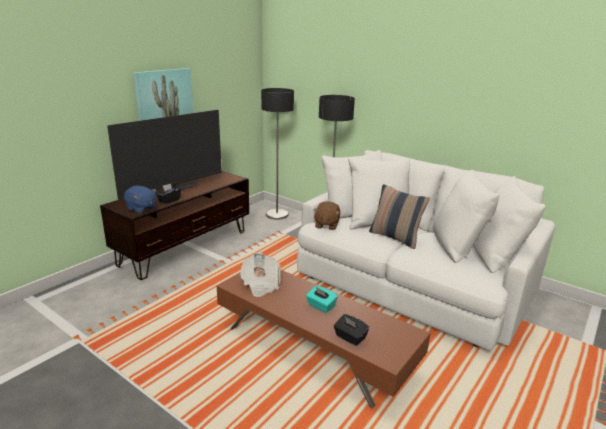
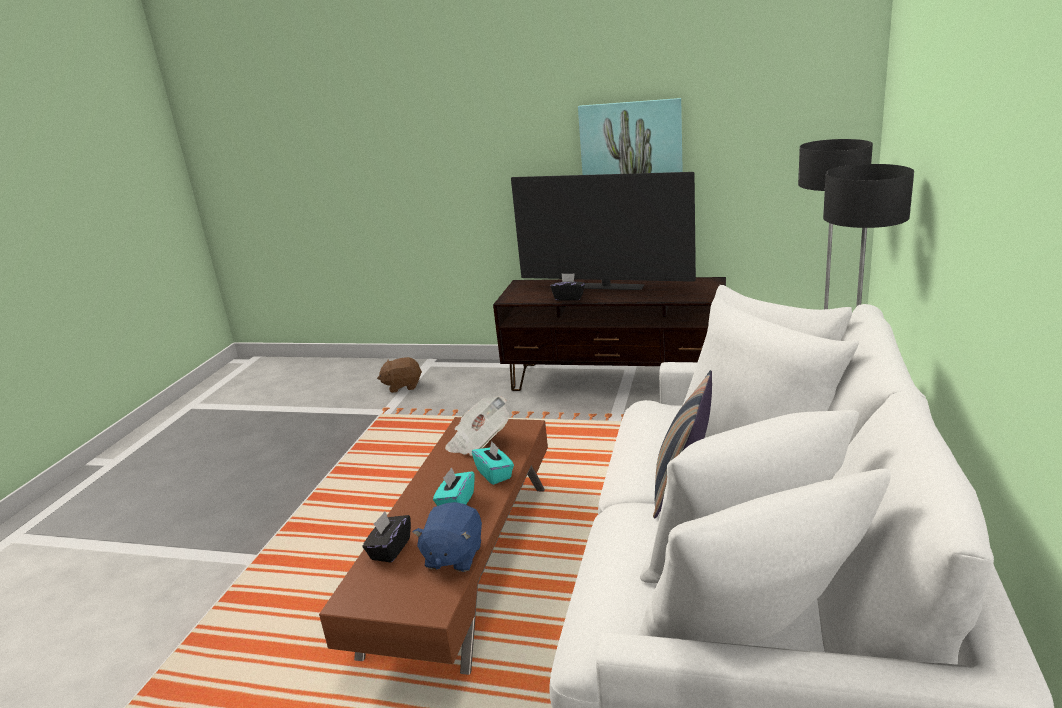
camera: 70 degrees right, 0 degrees up
(141, 209) = (526, 297): blue plush toy -> blue plush toy (453, 556)
(303, 288) = (494, 474): none -> turquoise tissue box
(326, 225) = (656, 414): brown plush toy -> brown plush toy (402, 386)

